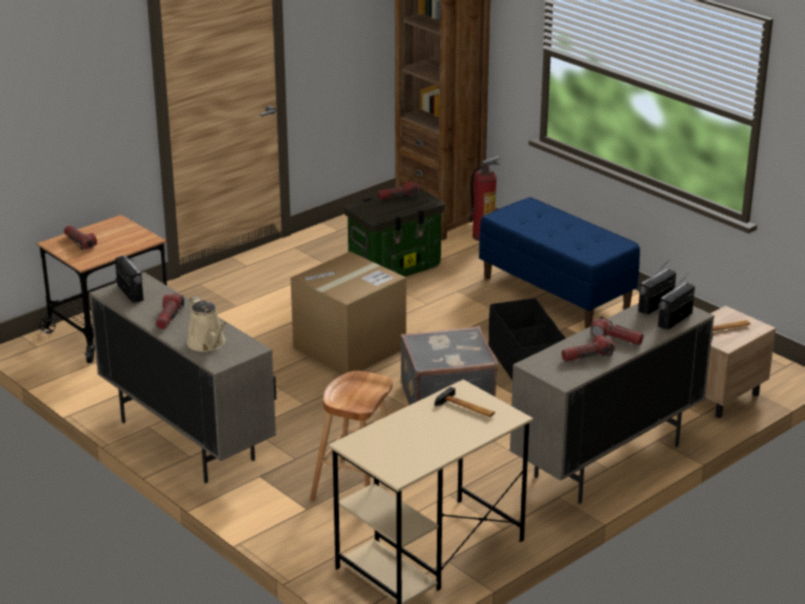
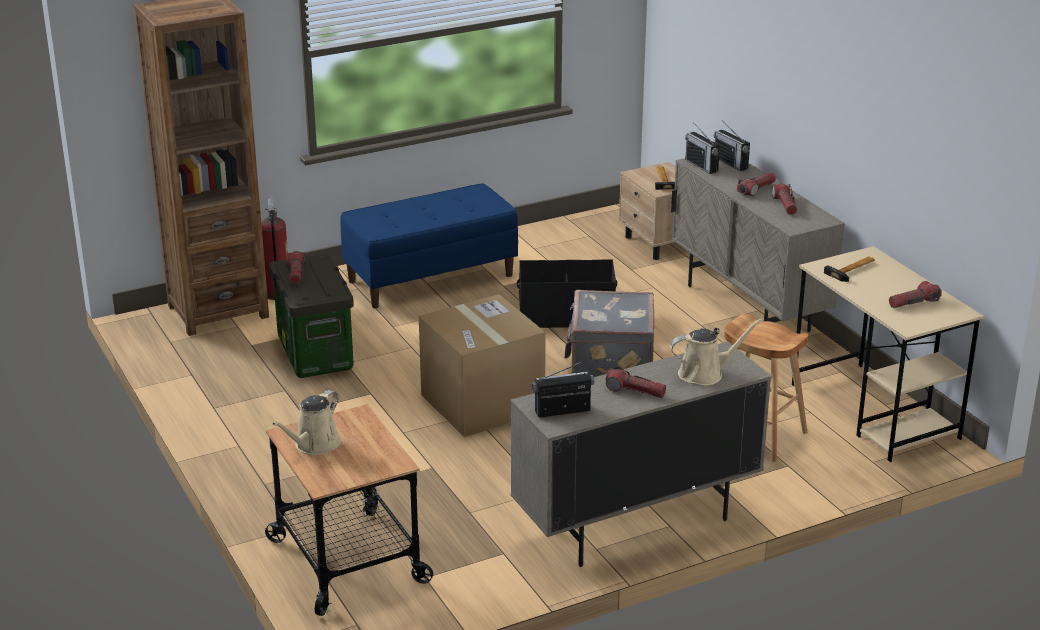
camera: 75 degrees left, 0 degrees up
(79, 243) = (335, 464): flashlight -> flashlight (913, 303)
(103, 232) = (314, 445): none -> beige watering can

